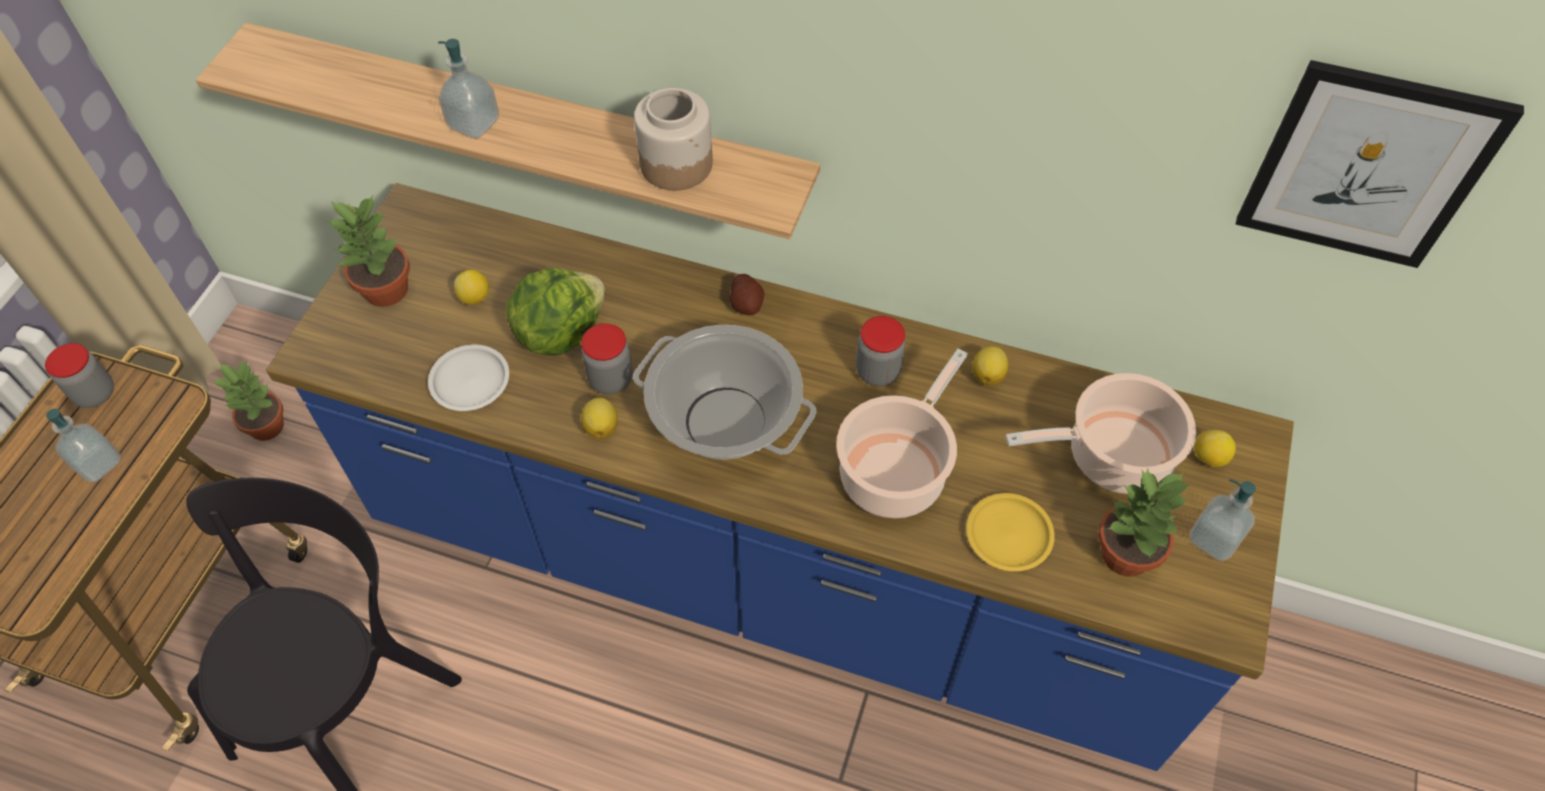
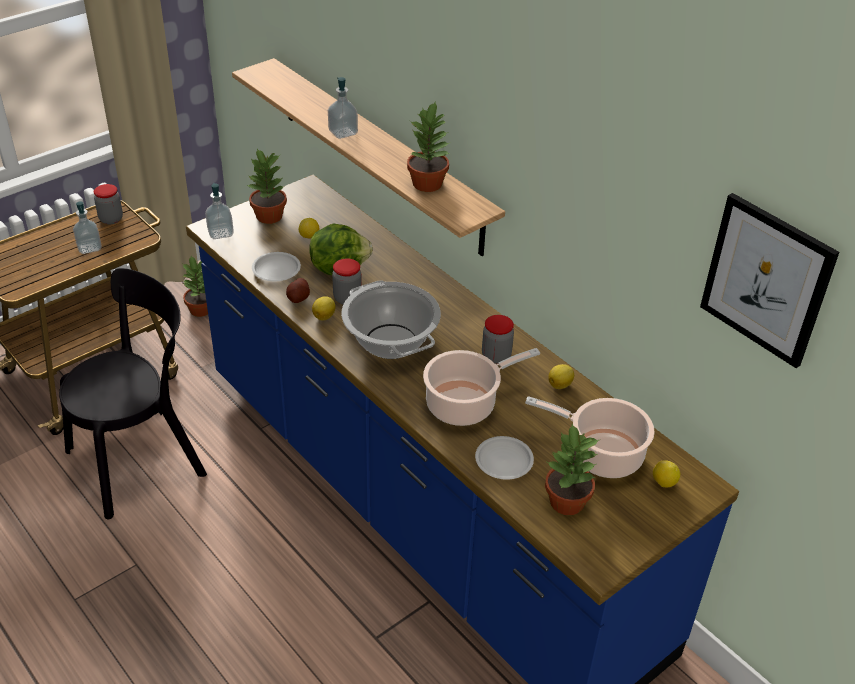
camera: 30 degrees right, 15 degrees down
(676, 163) = (428, 183): jar -> potted plant
(746, 304) = (449, 296): potato -> potato (298, 298)
(1008, 534) = (504, 460): yellow plate -> white plate
(1214, 539) = (629, 521): soap dispenser -> soap dispenser (220, 233)

